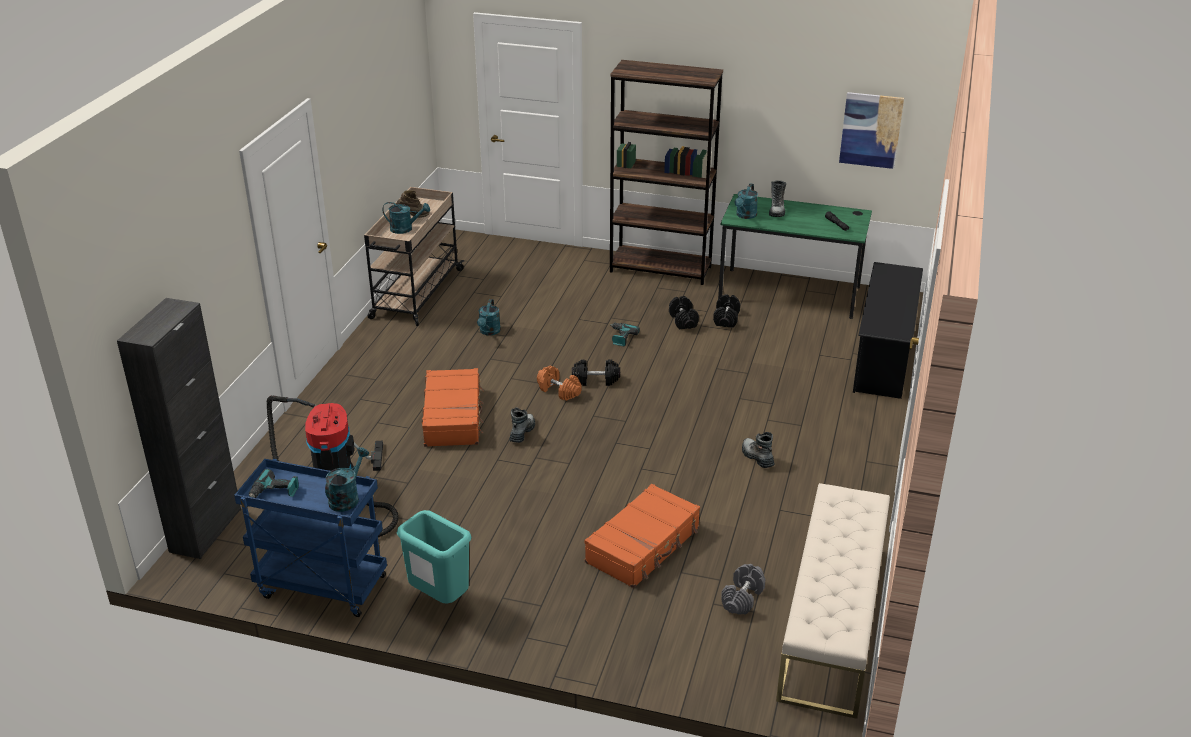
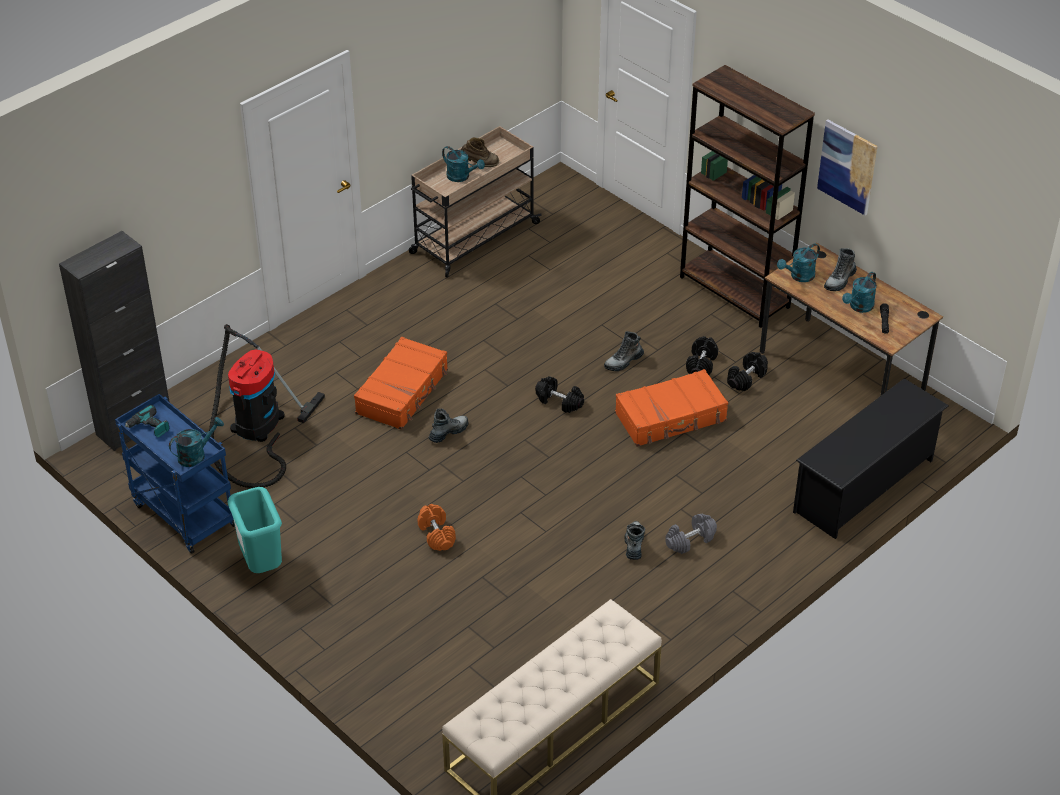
camera: 30 degrees right, 10 degrees up
(489, 332) = (506, 308): turquoise watering can -> turquoise watering can (859, 307)
(558, 391) = (516, 400): orange dumbbell -> orange dumbbell (436, 534)
(621, 337) = (623, 361): power drill -> boot
(643, 546) = (458, 588): orange suitcase -> orange suitcase (671, 417)
(742, 597) = (497, 672): grey dumbbell -> grey dumbbell (690, 540)
(789, 293) = (841, 371): green desk -> brown desk
(871, 130) = (950, 232): picture -> picture (847, 167)

